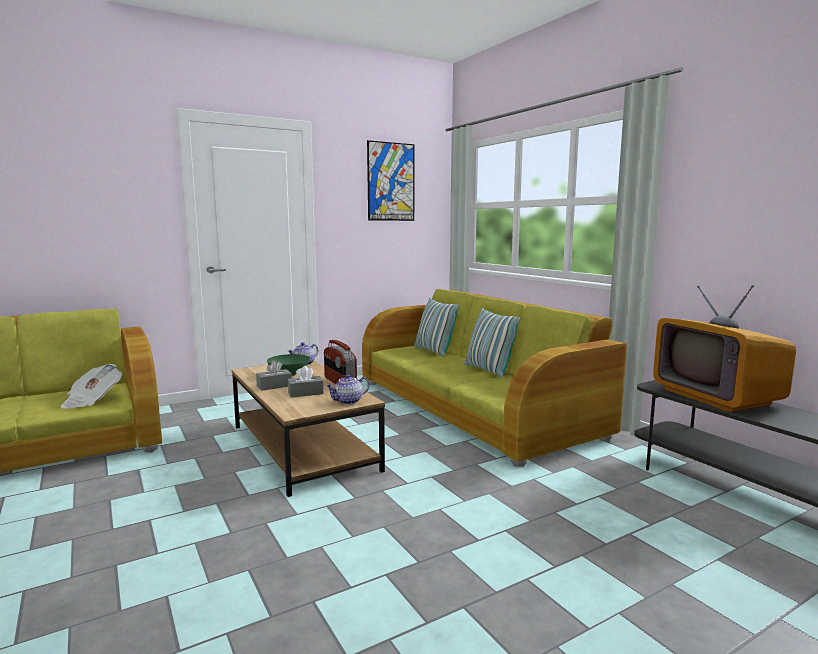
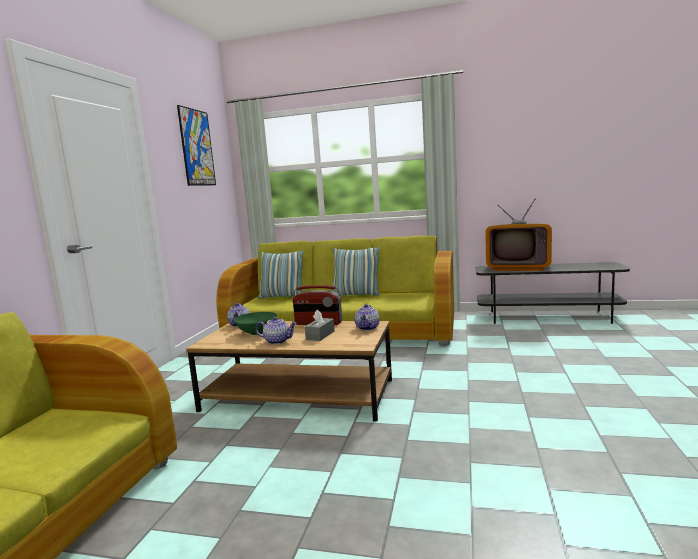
camera: 45 degrees left, 0 degrees up
(92, 400) = (77, 432): newspaper -> none
(274, 386) = (278, 341): grey tissue box -> teapot

